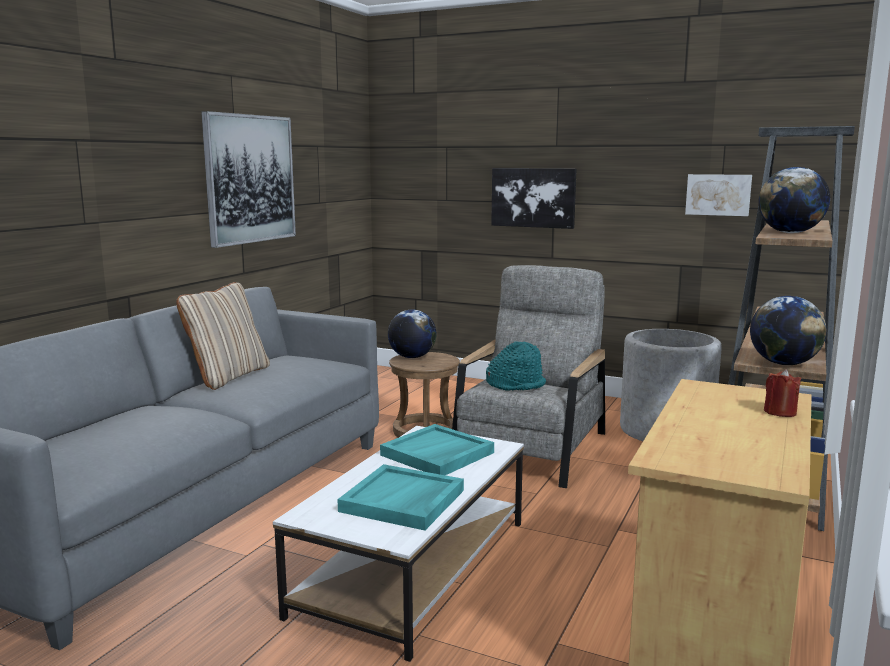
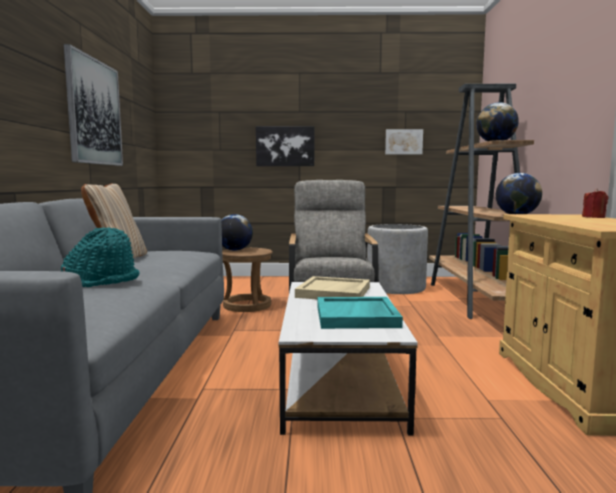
camera: 25 degrees left, 5 degrees down
(437, 454) = (334, 292): turquoise tray -> beige tray
(516, 385) = (328, 256): turquoise hat -> turquoise hat (102, 281)

